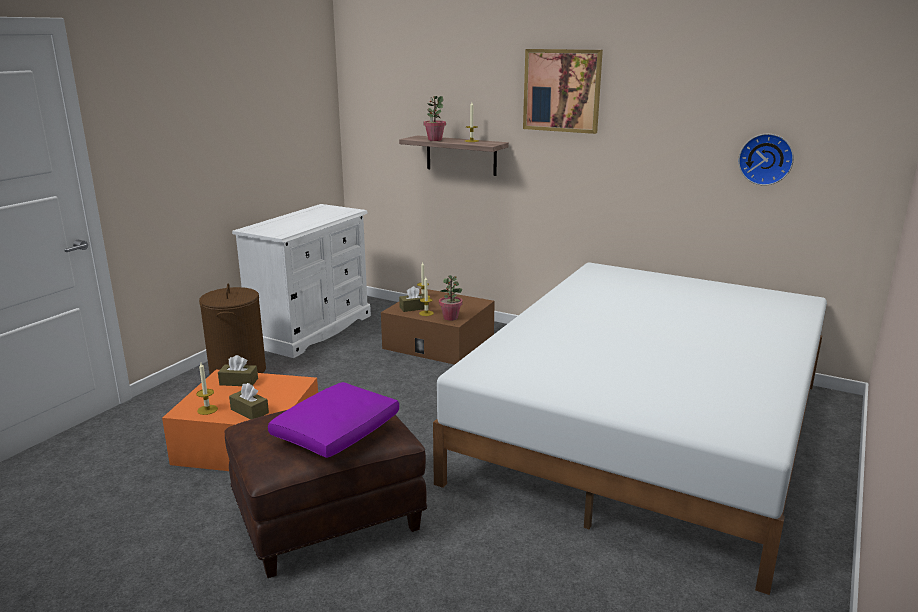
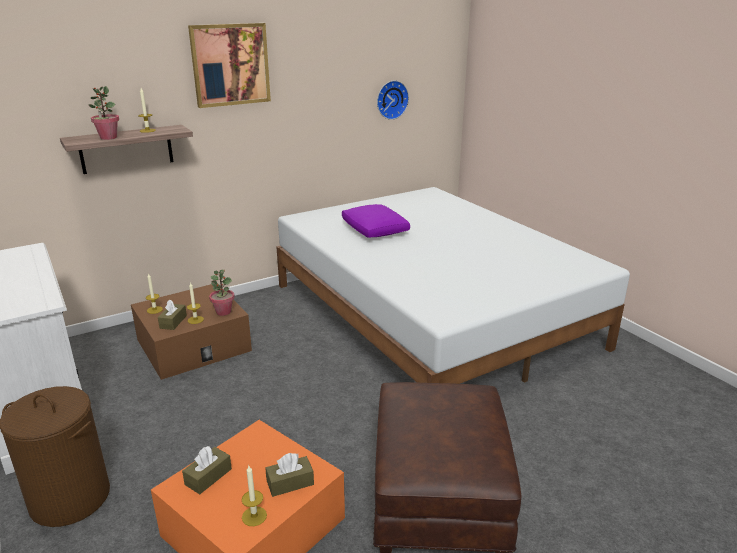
camera: 60 degrees left, 5 degrees up
(335, 433) = (464, 417): purple pillow -> purple pillow (375, 230)

